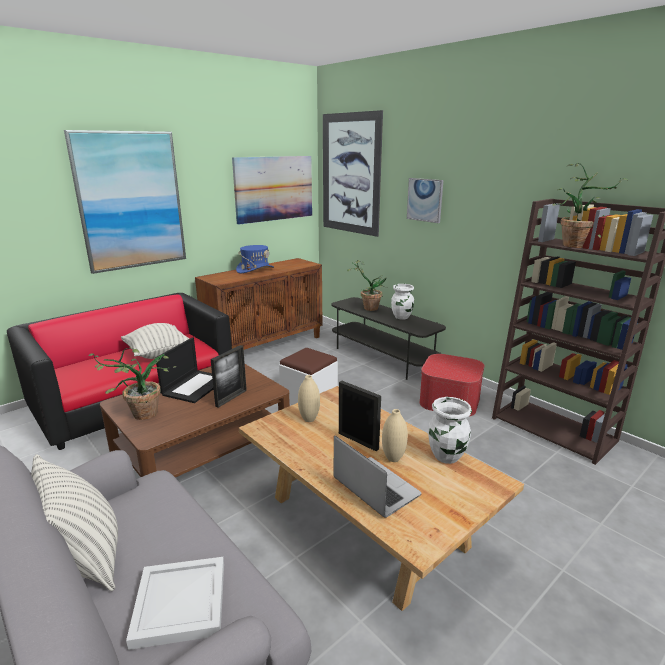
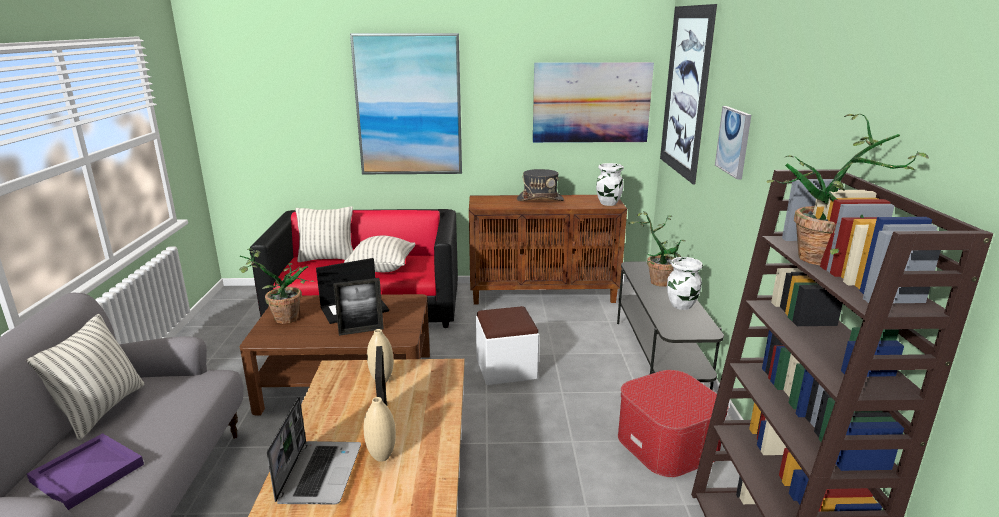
camera: 40 degrees right, 0 degrees up
(89, 362) = (327, 258): none -> pillow
(179, 602) = (88, 472): white tray -> purple tray
(255, 270) = (540, 199): blue hat -> grey hat
(447, 457) = (431, 485): white vase -> white vase (608, 203)

